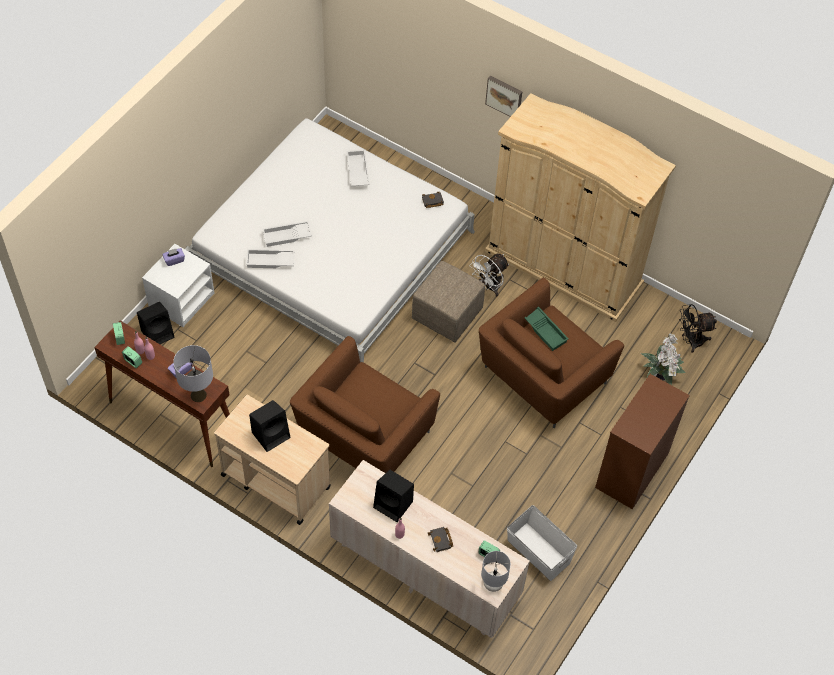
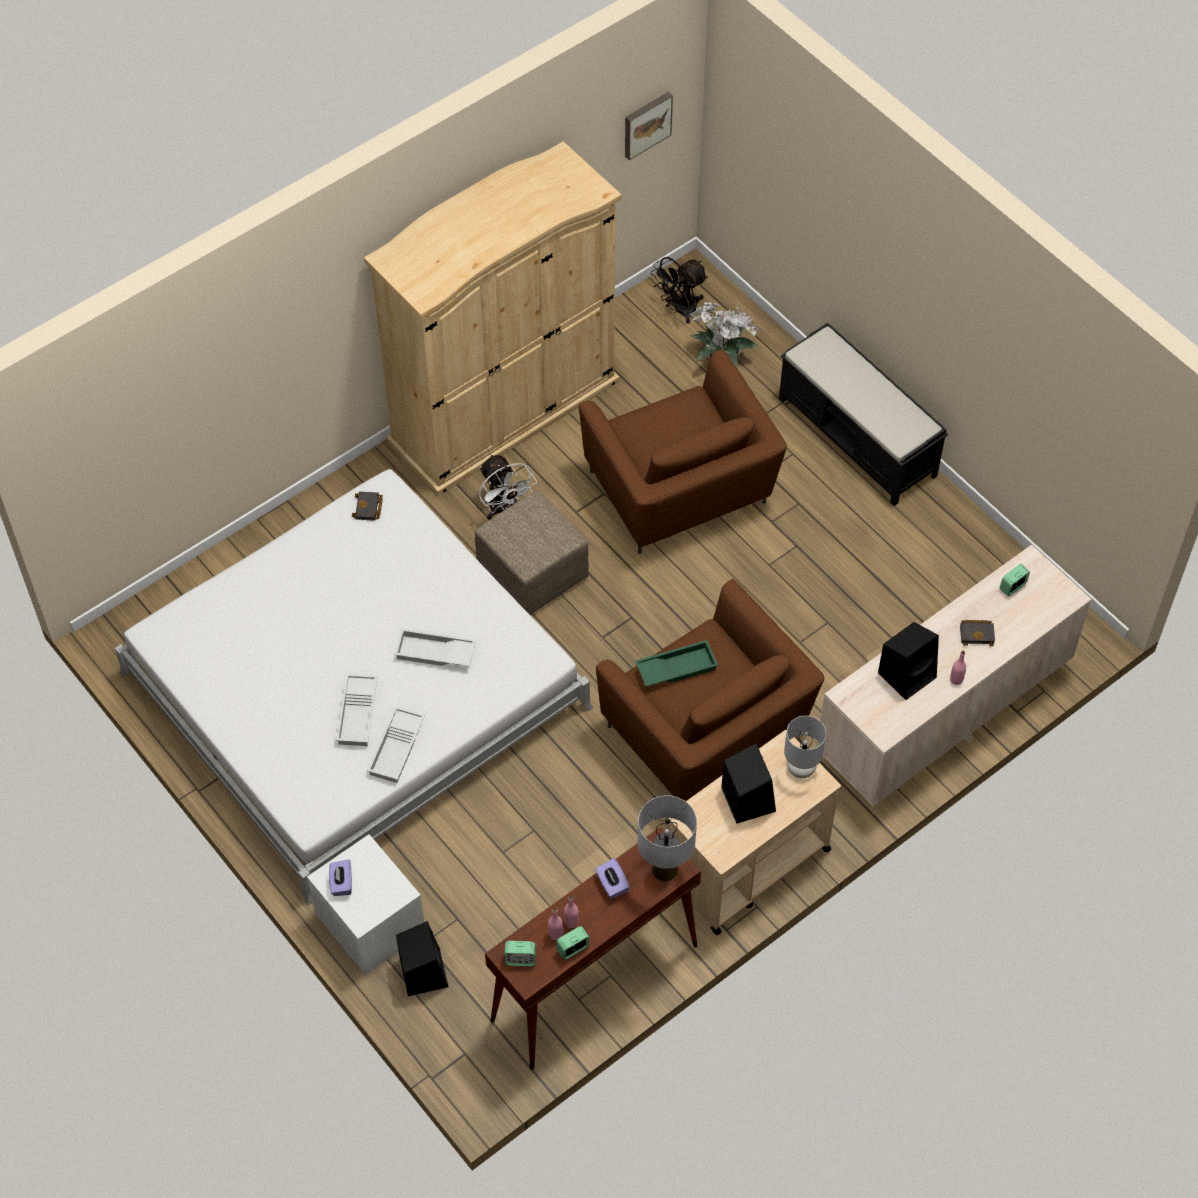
camera: 70 degrees left, 0 degrees up
(357, 171) = (268, 588): white tray -> white tray (434, 653)
(493, 584) = (1056, 593): grey table lamp -> grey table lamp (801, 768)
(504, 96) = (328, 302): picture -> picture (646, 124)
(538, 552) = (949, 576): white storage box -> none
(545, 330) = (651, 438): green tray -> green tray (676, 667)
(631, 471) = (858, 438): brown dresser -> black bench
(691, 341) = (679, 310): black fan -> black fan turned 45 degrees clockwise

